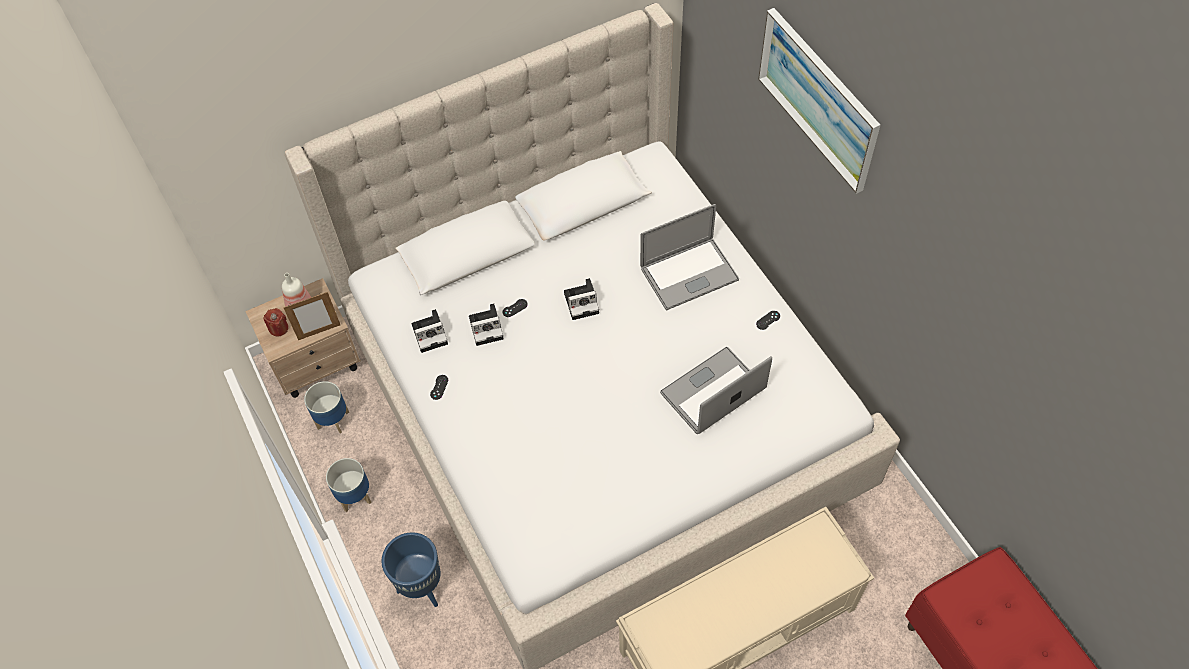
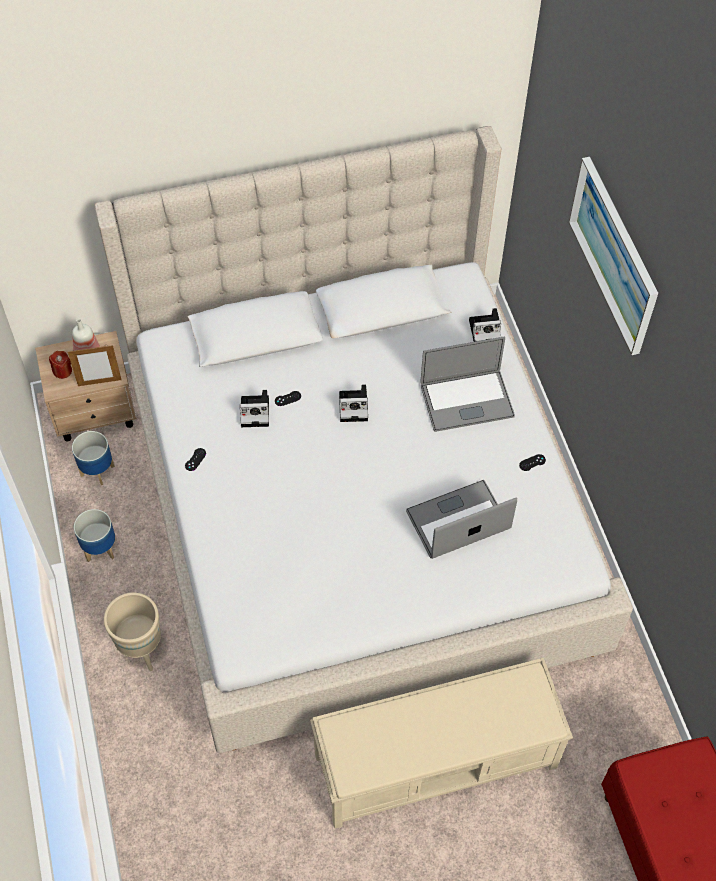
camera: 10 degrees right, 0 degrees up
(421, 587) = (141, 649): blue planter -> beige planter
(431, 333) = (201, 406): camera -> camera (486, 330)

